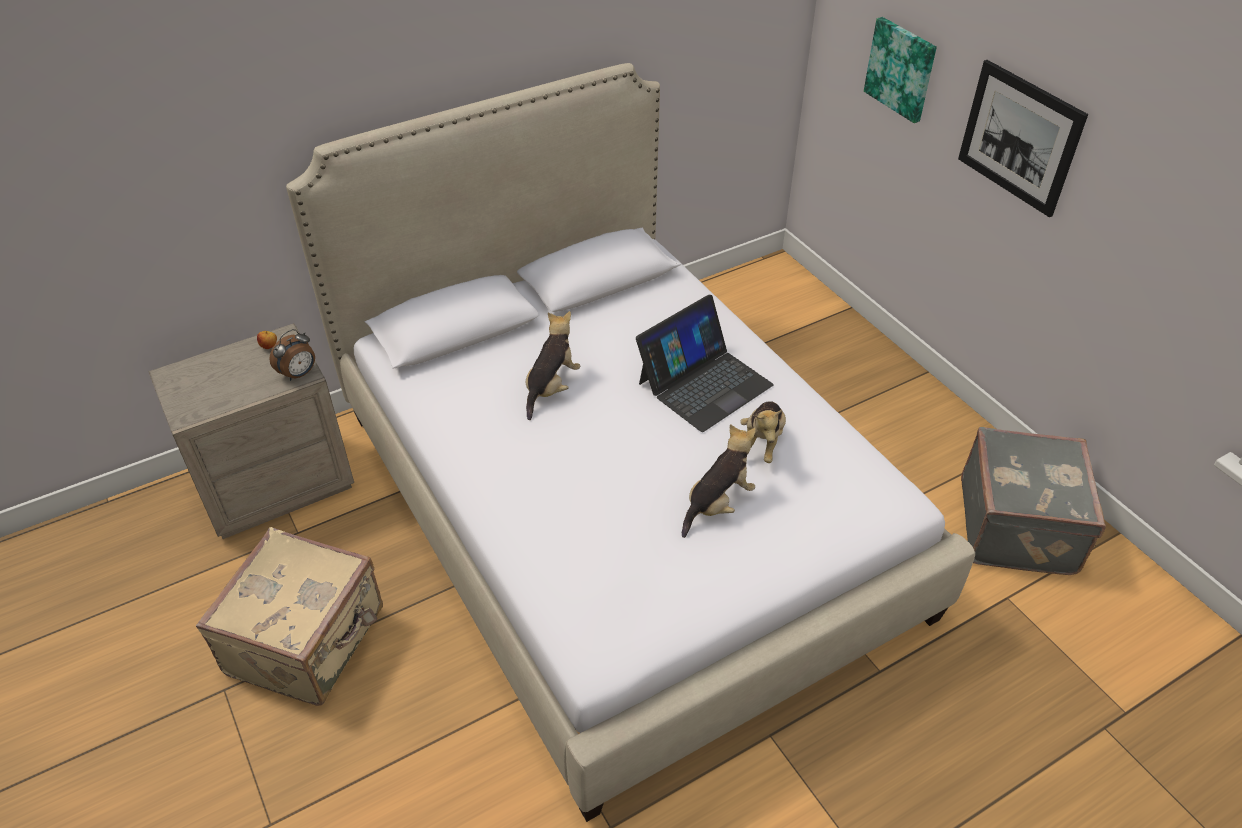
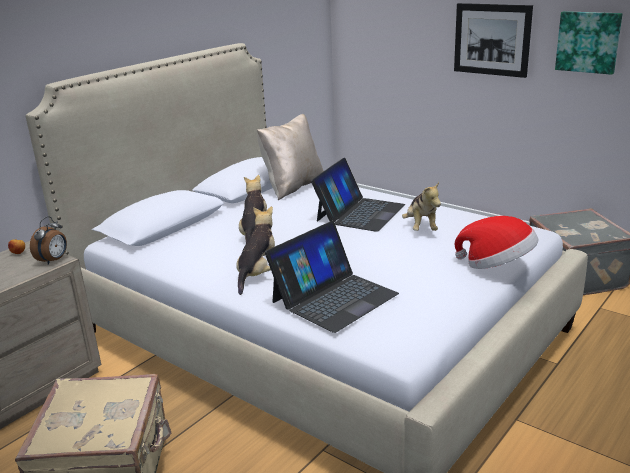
camera: 20 degrees left, 20 degrees down
(571, 545) = (334, 297): none -> laptop
(652, 295) = (292, 187): none -> beige pillow
(717, 503) = (417, 258): plush toy -> plush toy (259, 274)
(805, 555) = (497, 265): none -> hat
(901, 69) = (401, 34): picture -> picture (588, 42)

